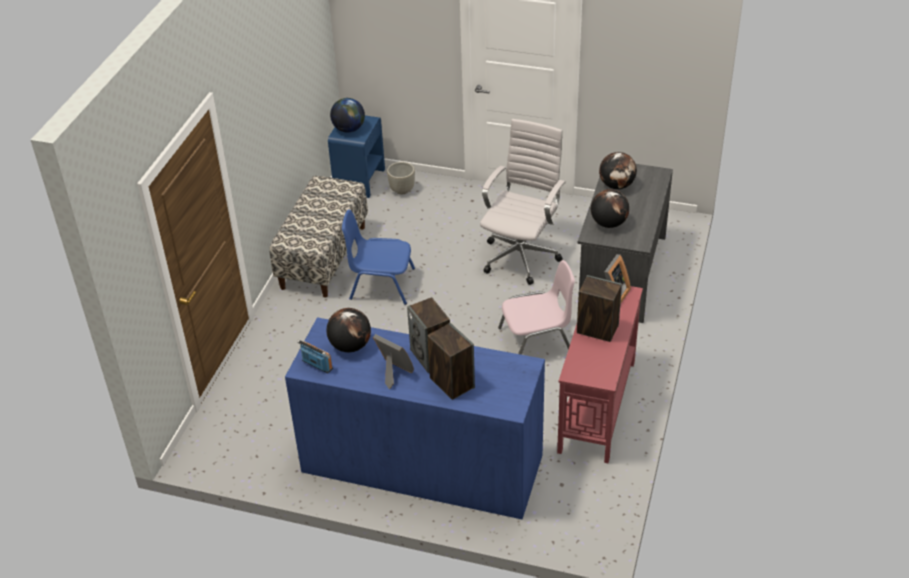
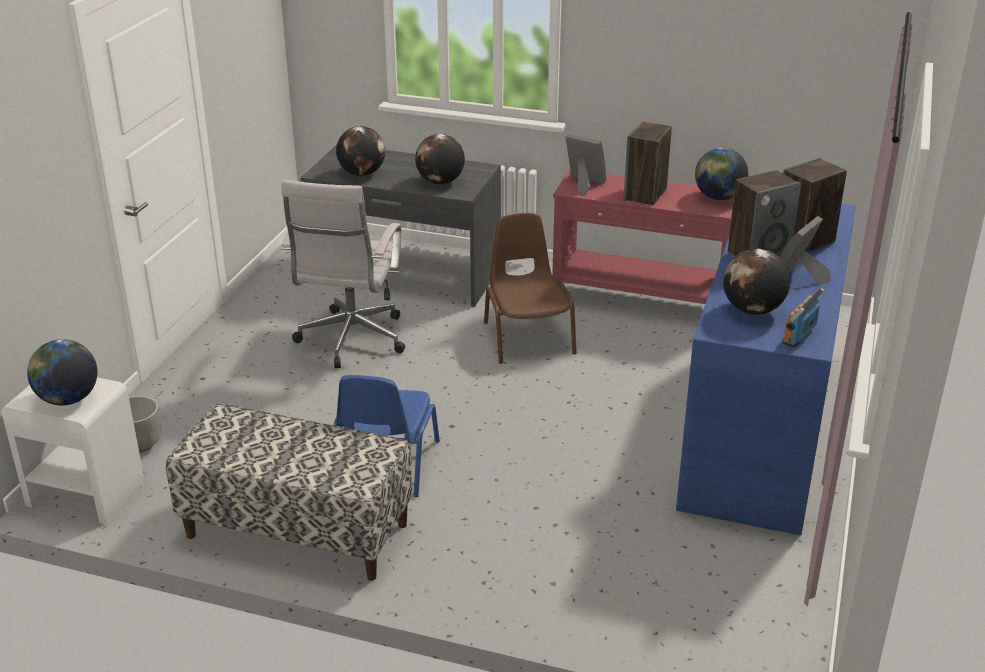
camera: 90 degrees left, 10 degrees down
(359, 180) = (85, 493): blue nightstand -> white nightstand
(522, 256) = (351, 341): white office chair -> white office chair turned 105 degrees counterclockwise
(536, 341) = (527, 337): pink chair -> brown chair
(598, 372) = (718, 197): none -> globe

